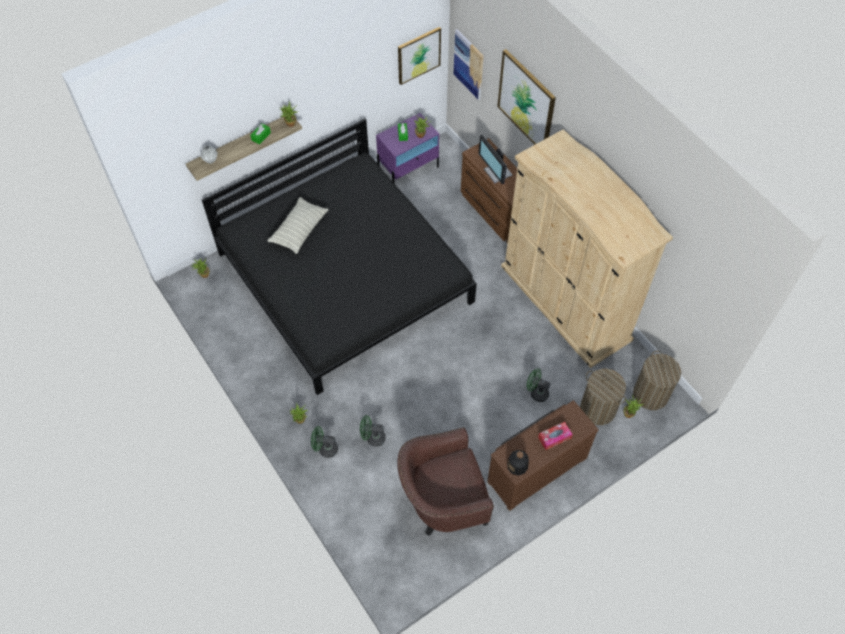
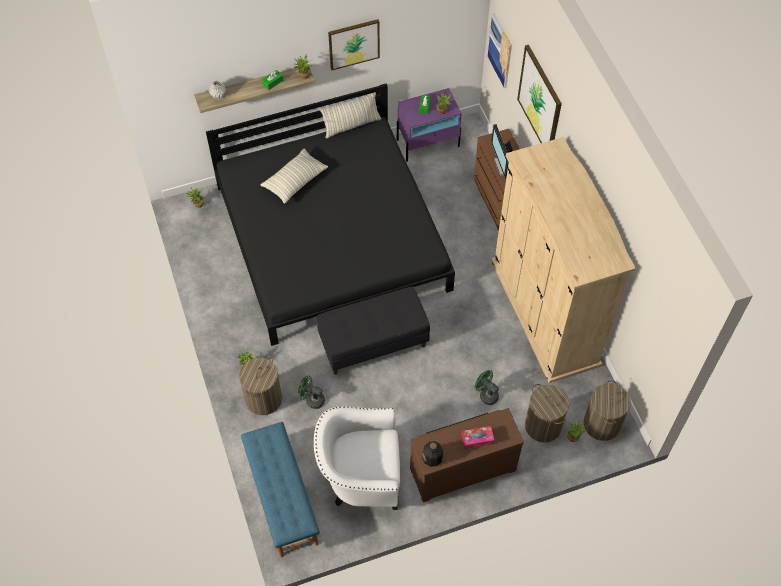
camera: 15 degrees right, 0 degrees up
(325, 449) = (263, 399): green fan -> laundry basket
(338, 166) = (351, 125): none -> pillow
(372, 542) = (281, 498): none -> blue bench
(415, 368) = (373, 342): none -> black bench
(418, 55) = (452, 31): picture -> picture (354, 44)
(442, 501) = (360, 476): brown armchair -> white armchair

